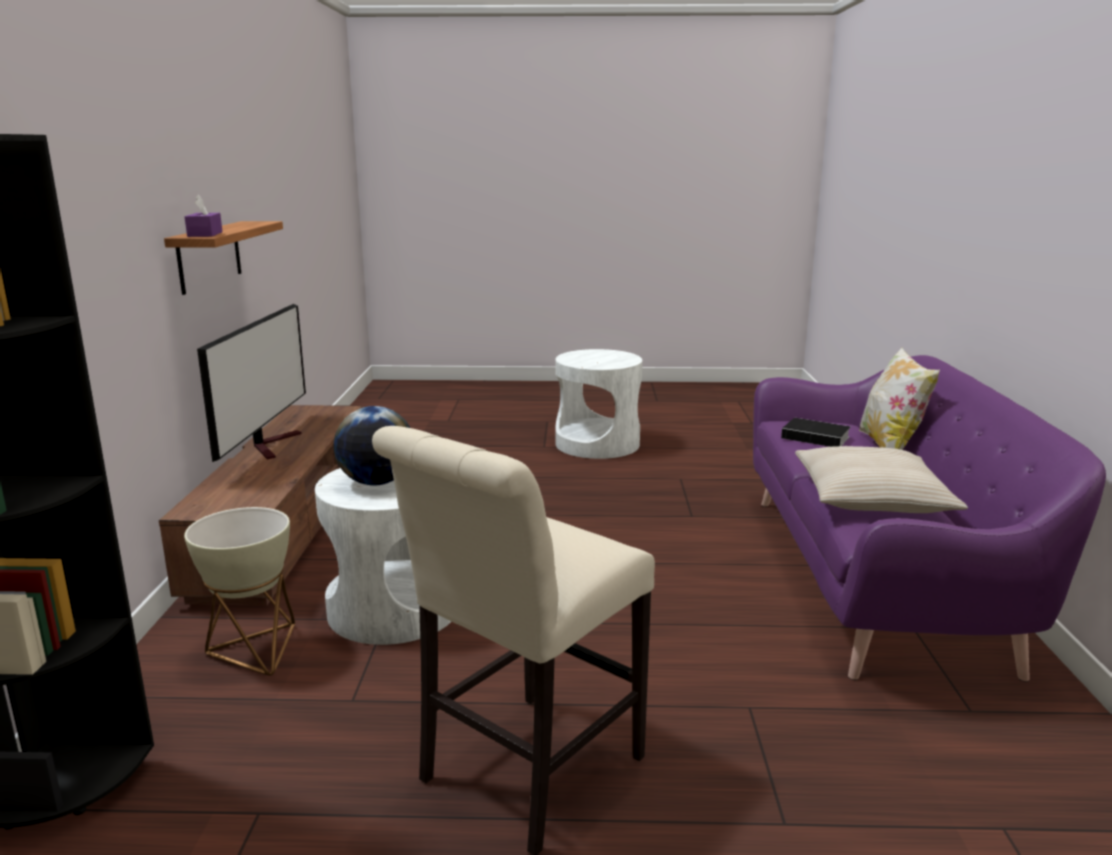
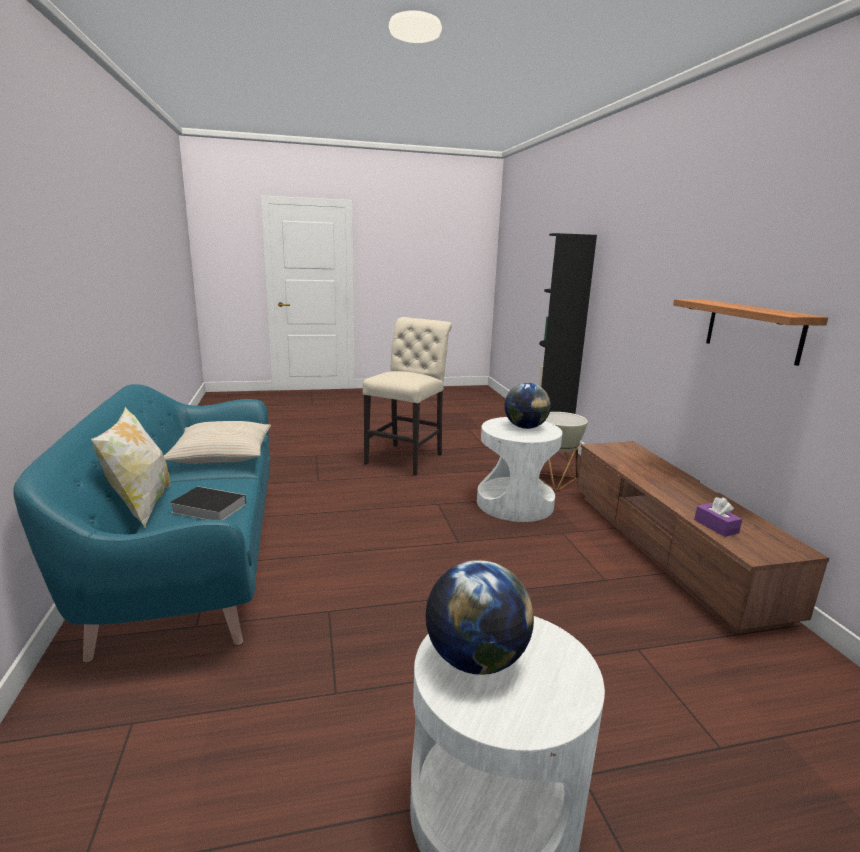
camera: 165 degrees right, 0 degrees up
(205, 234) = (701, 300): purple tissue box -> purple tissue box (716, 526)
(271, 444) = (702, 495): television -> none
(612, 360) = (475, 659): none -> globe
(874, 575) = (191, 557): purple sofa -> turquoise sofa

